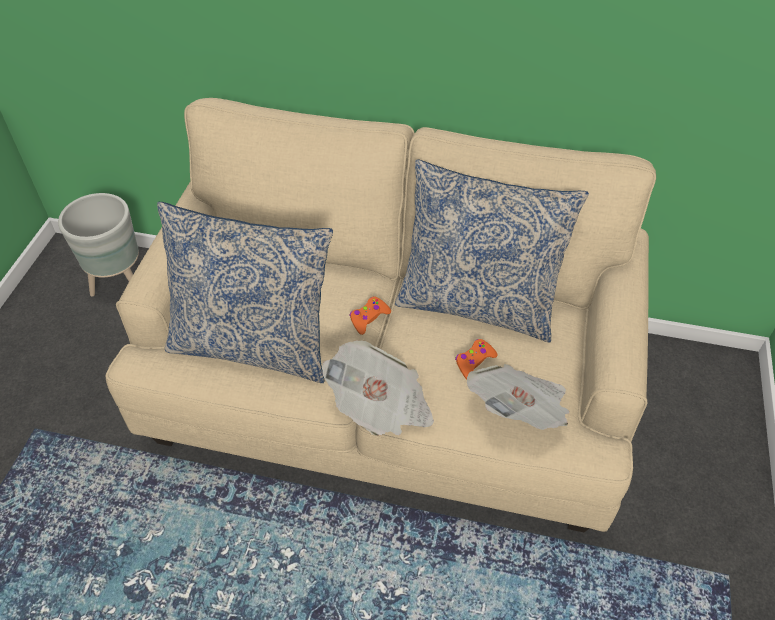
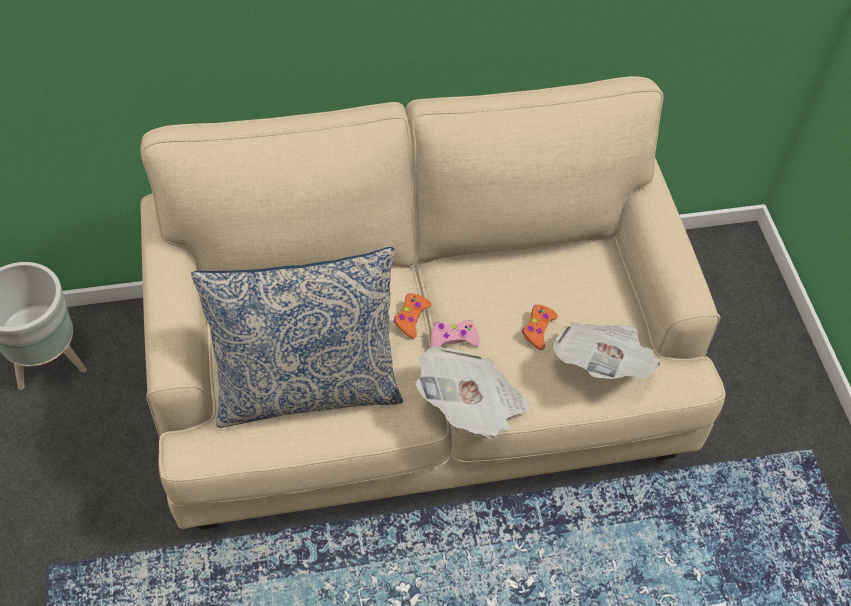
camera: 25 degrees left, 5 degrees up
(395, 345) = (453, 338): none -> pink game controller
(477, 304) = (511, 267): pillow -> none

